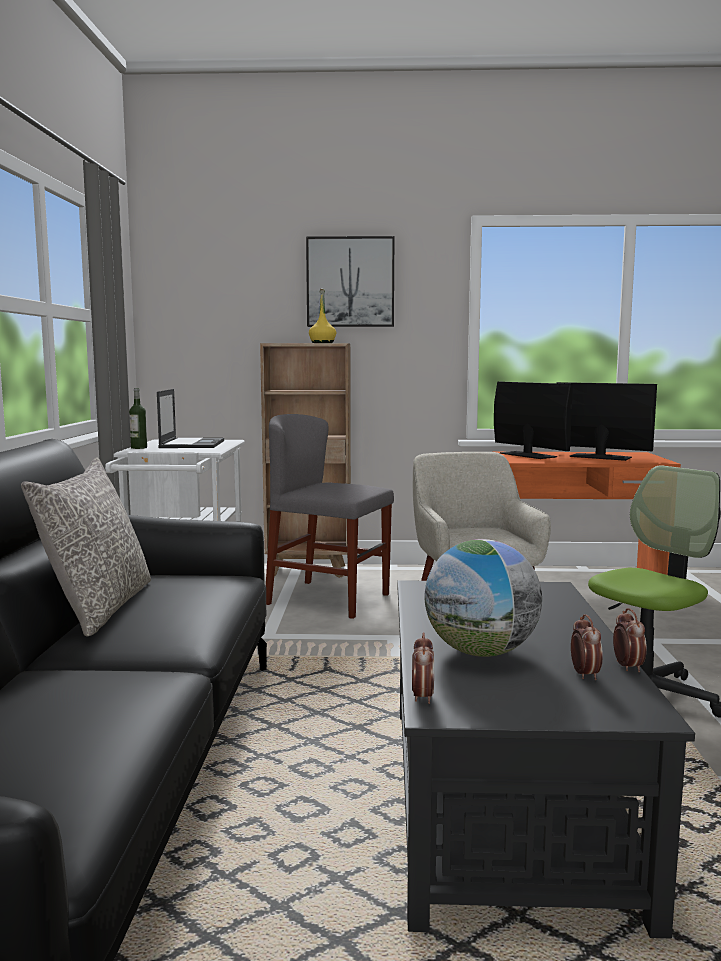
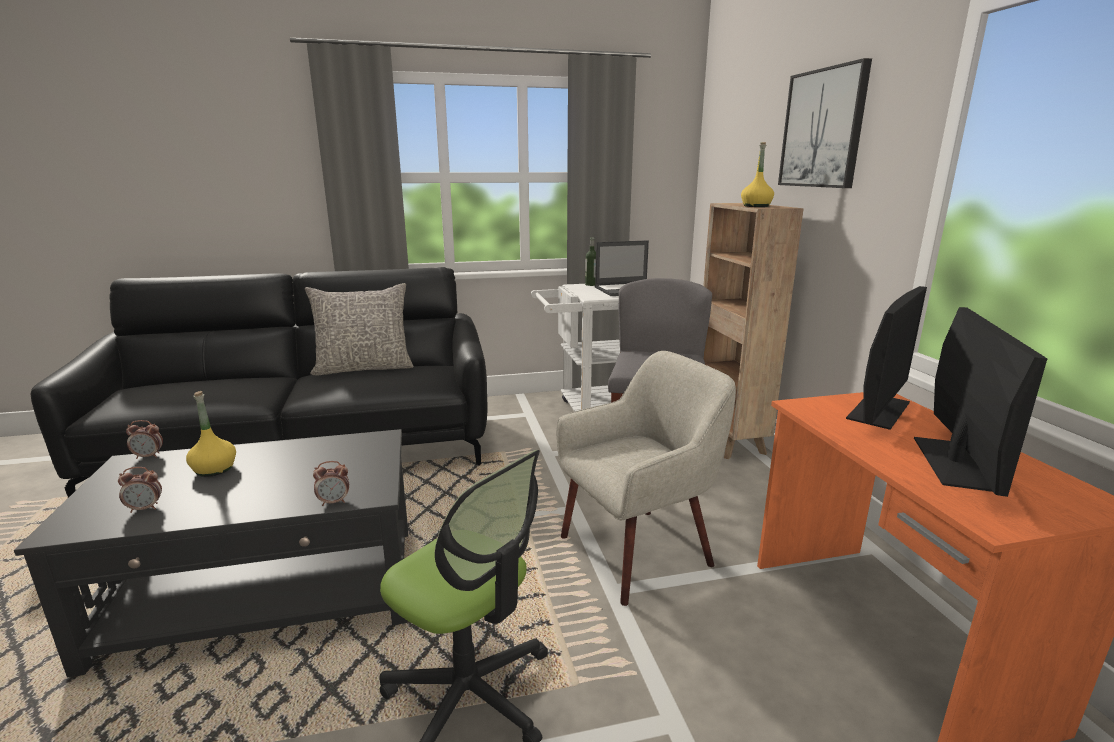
camera: 75 degrees right, 10 degrees up
(481, 652) = (214, 469): globe -> yellow bottle
(627, 667) = (147, 527): alarm clock -> alarm clock (334, 502)

